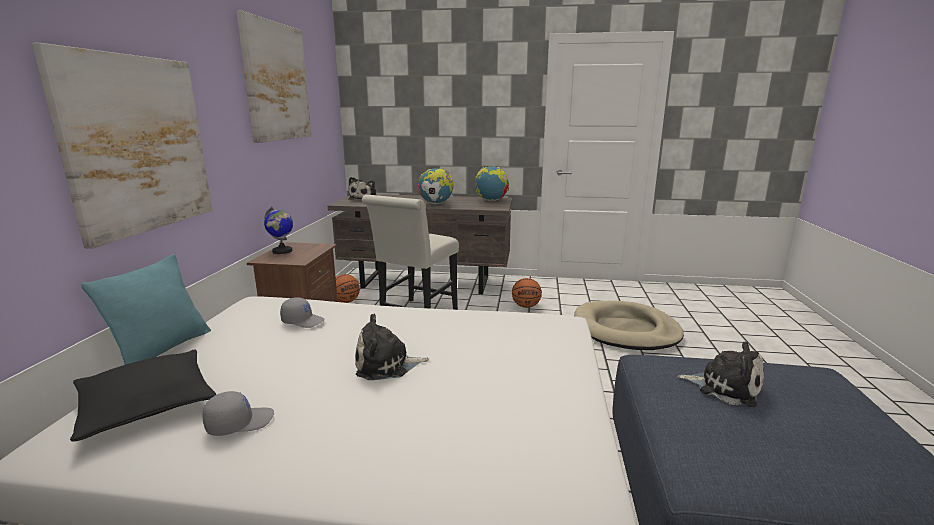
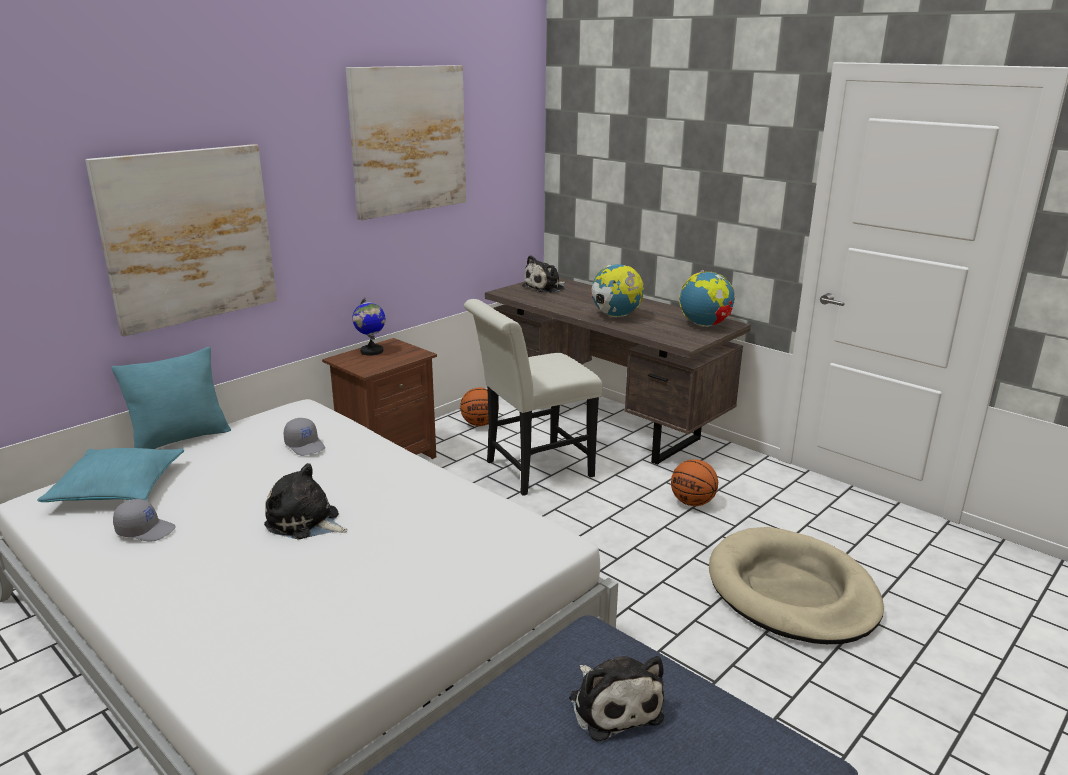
camera: 35 degrees right, 5 degrees up
(147, 404) = (118, 488): black pillow -> turquoise pillow

